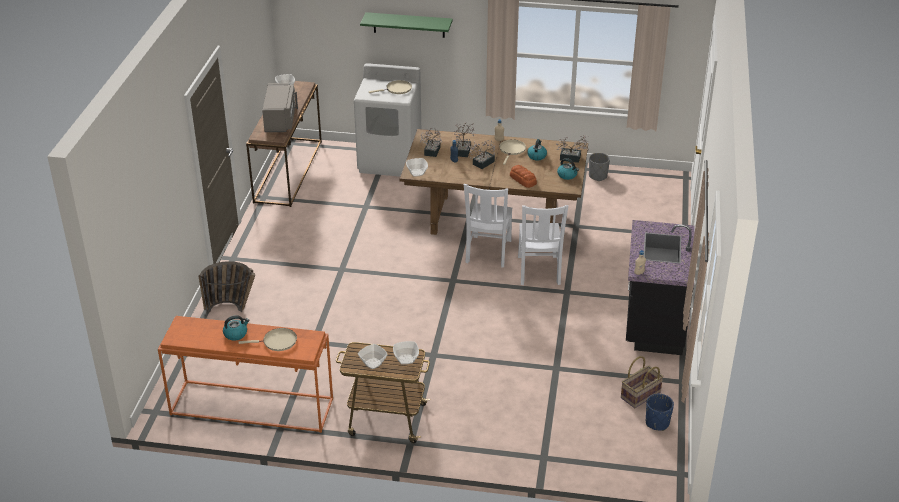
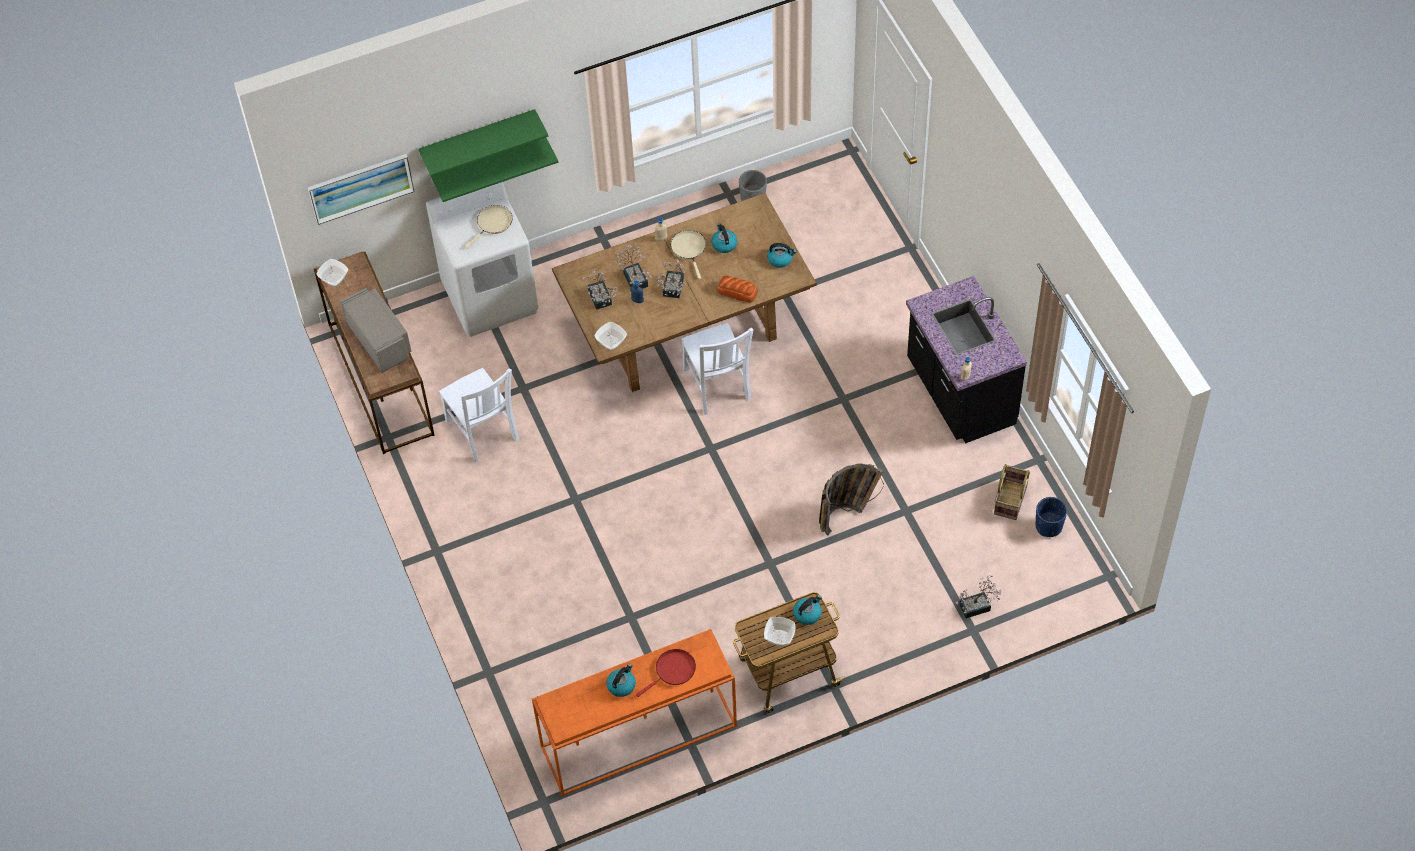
camera: 30 degrees left, 20 degrees up
(232, 309) = (502, 622): basket -> basket (848, 513)
(277, 342) = (673, 671): beige frying pan -> red frying pan
(322, 27) = (361, 187): none -> picture
(405, 359) = (807, 614): bowl -> kettle
(414, 53) = (489, 164): none -> green shelf
(538, 271) = (793, 385): white chair -> white chair (483, 431)
(572, 158) = (766, 228): potted plant -> potted plant (978, 606)

